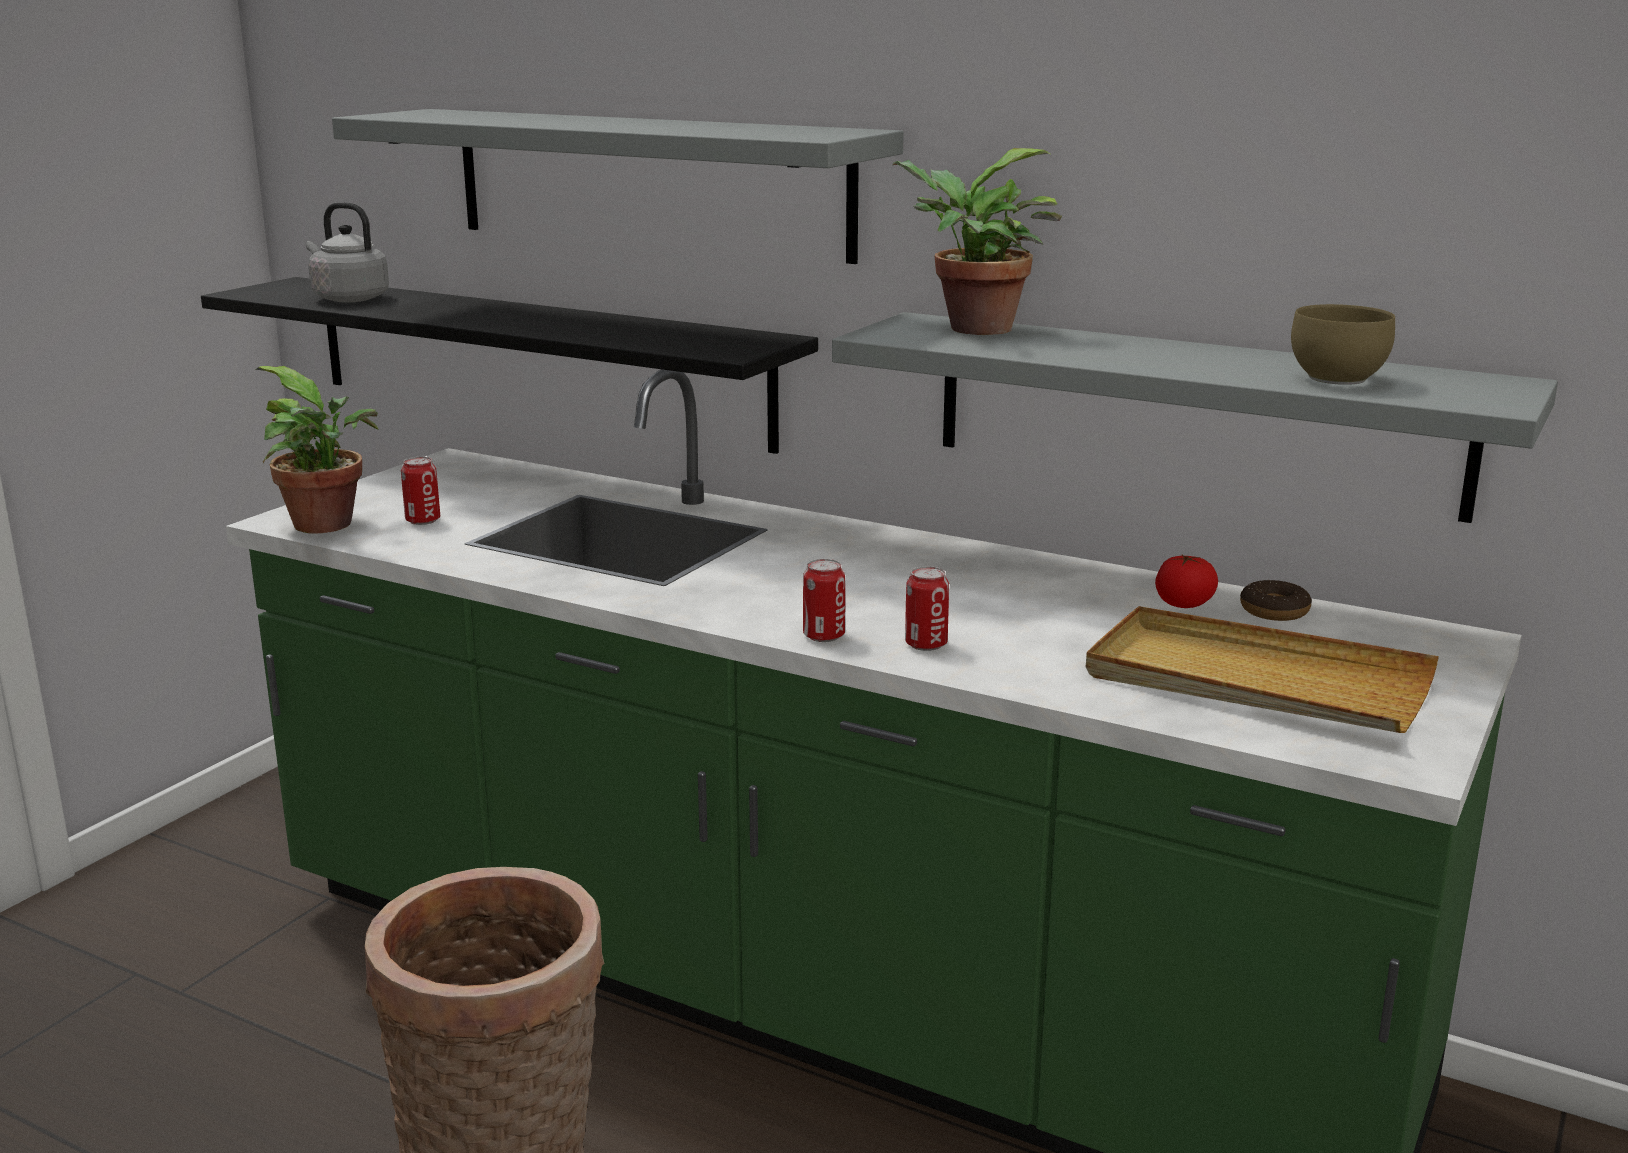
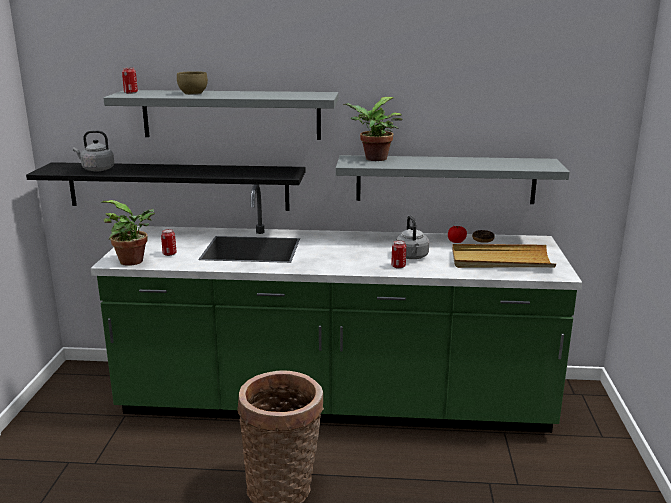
camera: 25 degrees left, 0 degrees up
(824, 636) = (364, 269): can -> can (131, 93)
(998, 626) = (412, 257): none -> grey kettle
(1339, 380) = (504, 165): brown bowl -> brown bowl (193, 94)

